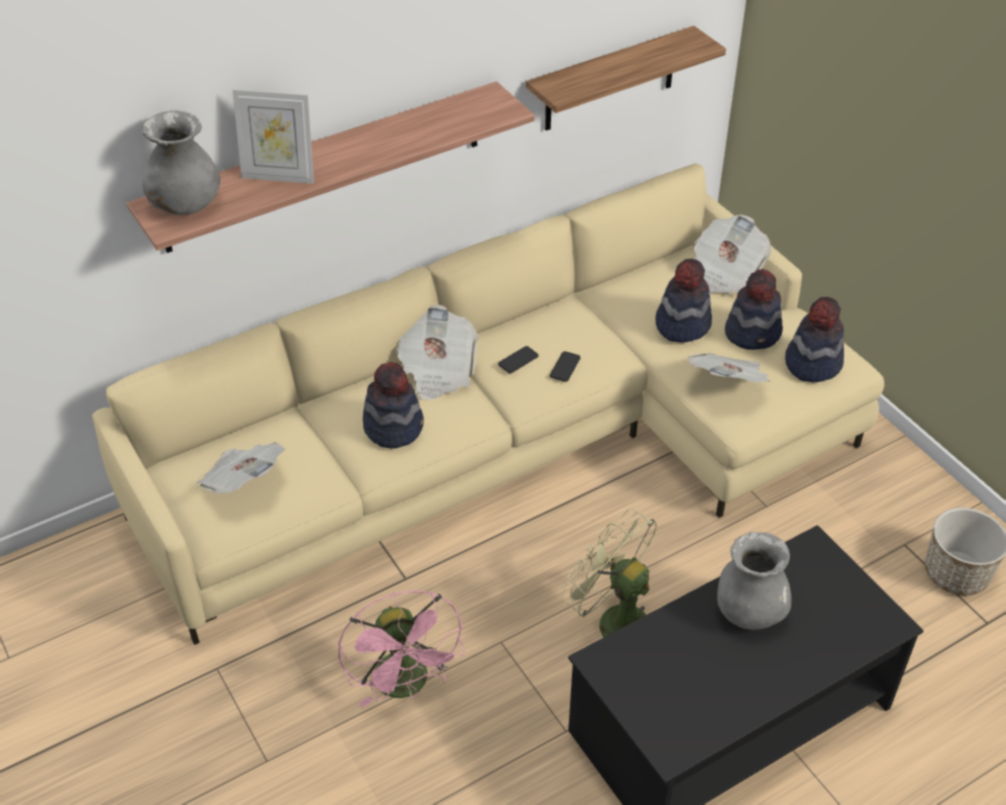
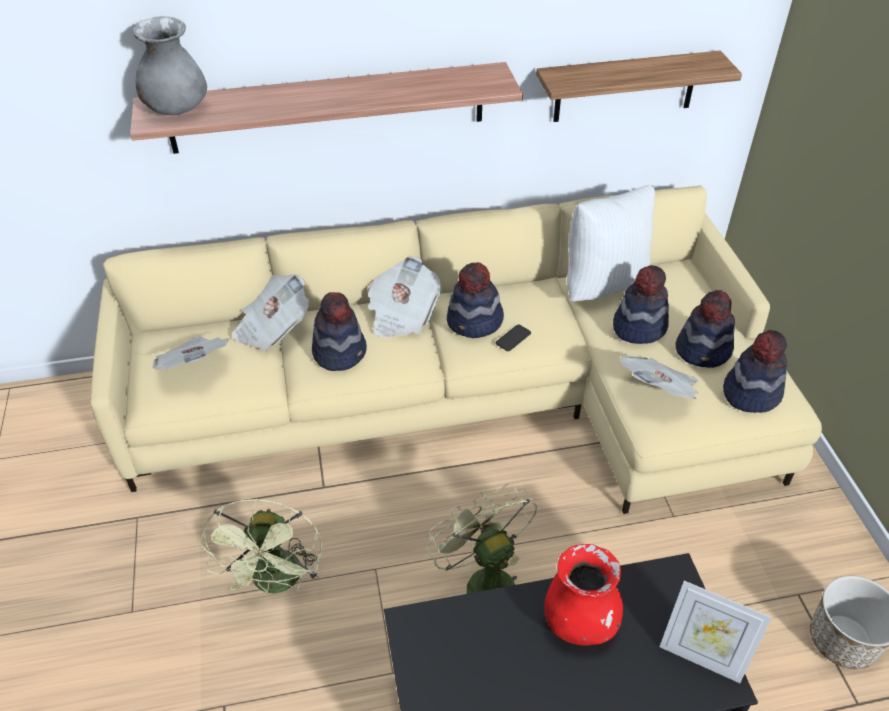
camera: 20 degrees right, 0 degrees up
(279, 176) = (268, 101): picture frame -> picture frame (701, 657)
(407, 686) = (277, 583): pink fan -> green fan
(518, 360) = (475, 322): phone -> hat
(627, 289) = (603, 285): none -> white pillow
(725, 273) = (700, 291): newspaper -> newspaper (272, 328)
(749, 611) = (579, 620): grey vase -> red vase

